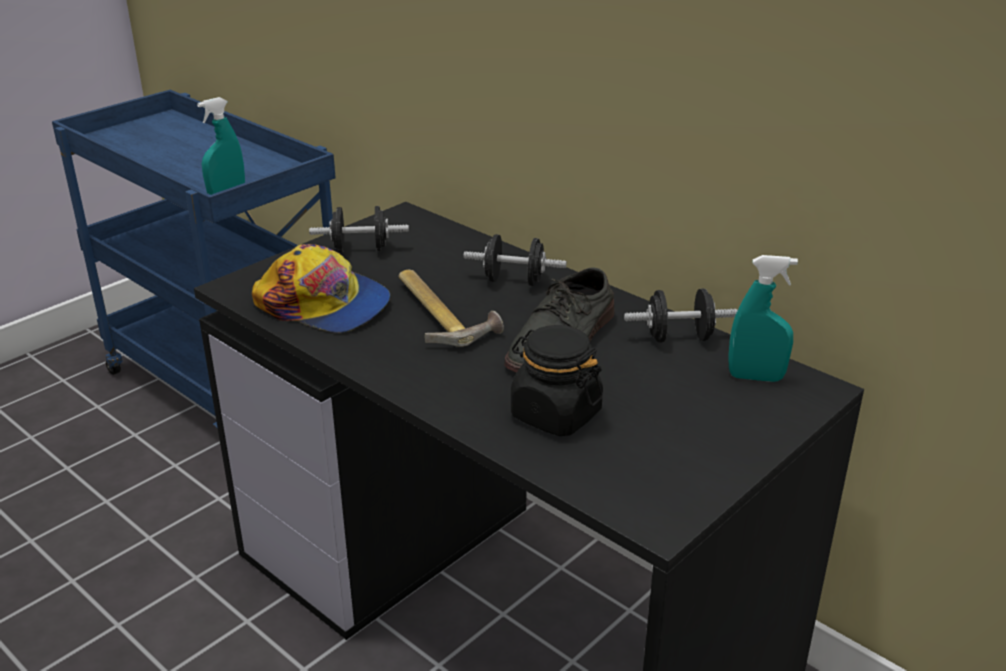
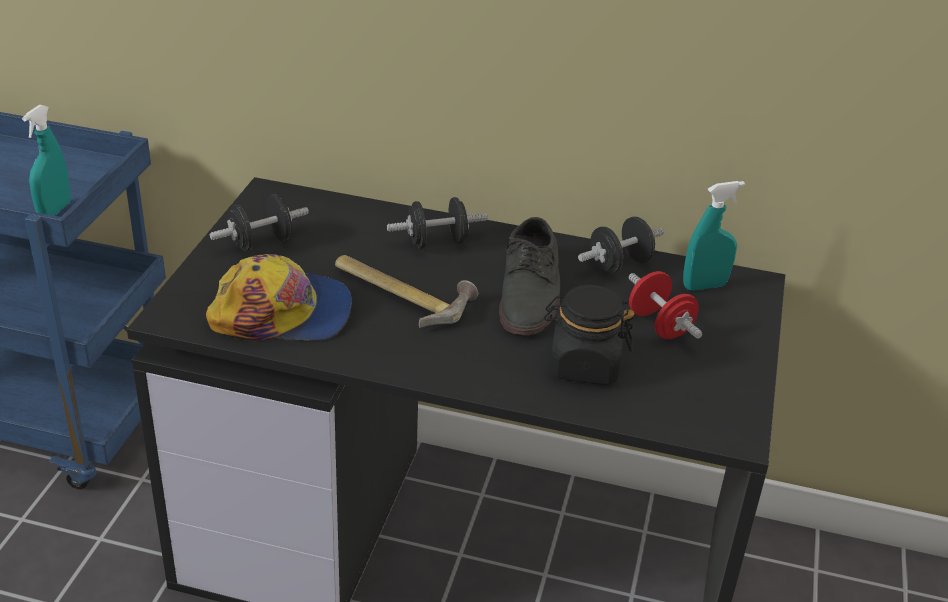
camera: 30 degrees left, 5 degrees up
(670, 400) = (659, 325): none -> red dumbbell

